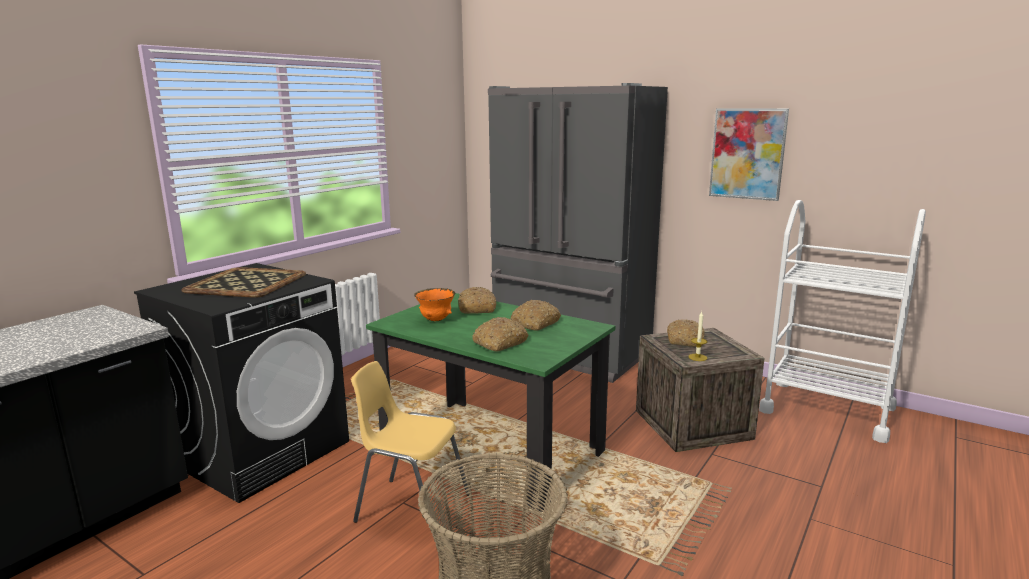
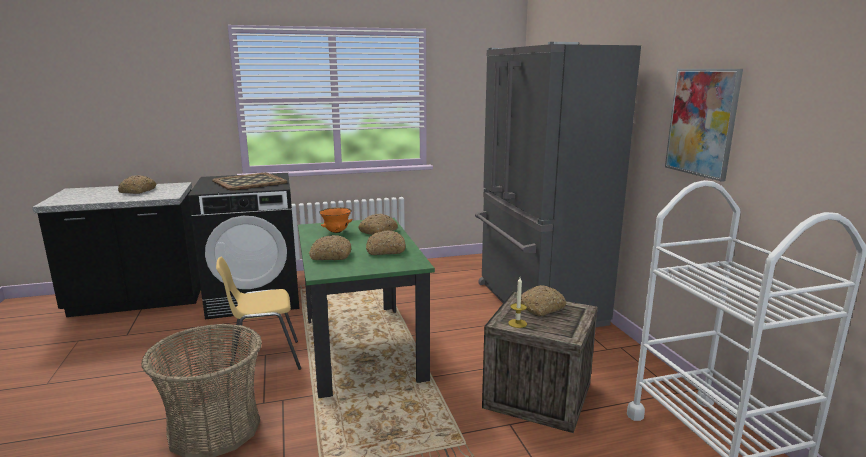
camera: 40 degrees right, 0 degrees up
(47, 335) = (138, 191): none -> bread
(412, 508) = (263, 359): yellow chair -> yellow chair turned 75 degrees counterclockwise

